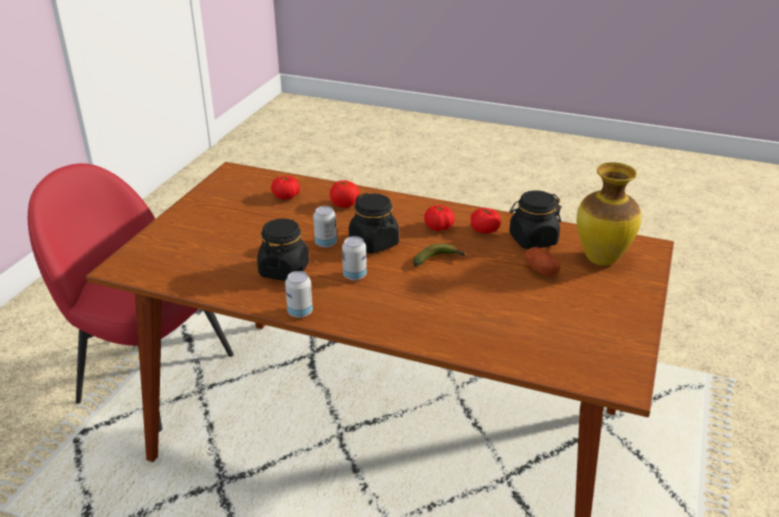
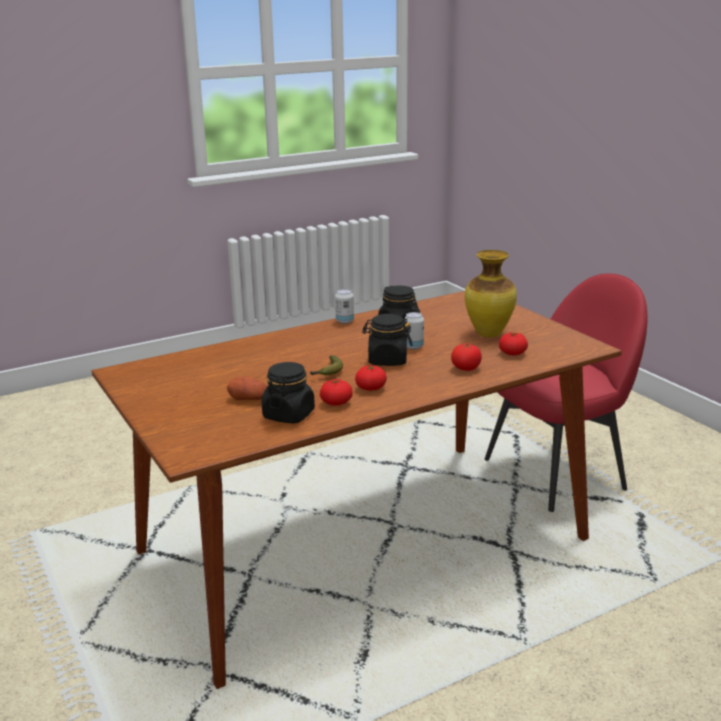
camera: 130 degrees right, 10 degrees down
(354, 276) = (356, 343): can -> none
(600, 259) = (215, 427): vase -> vase (489, 334)

